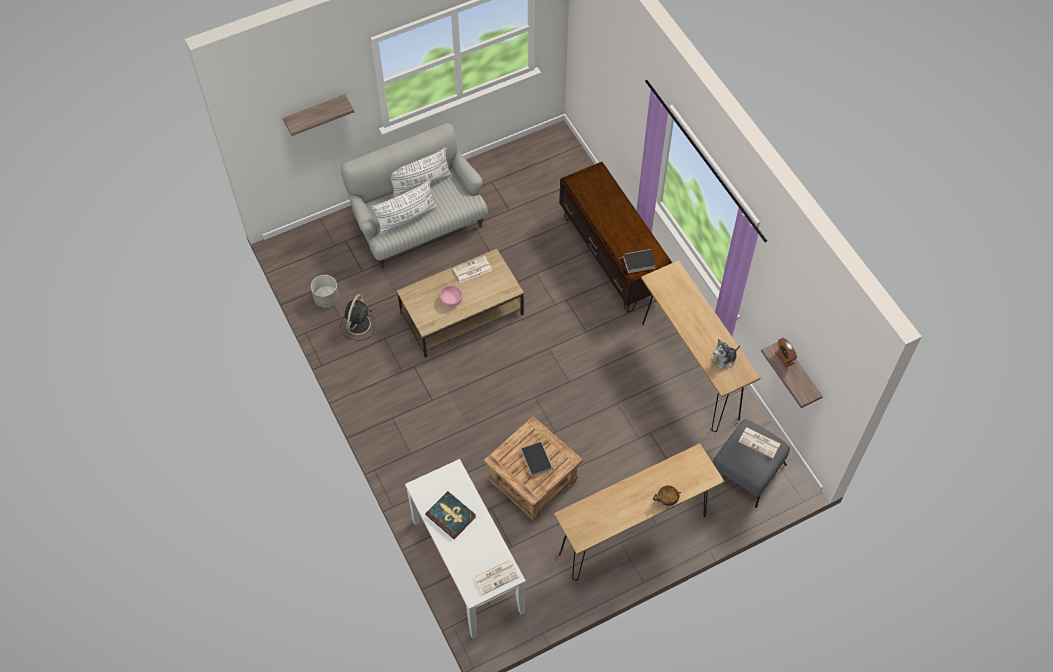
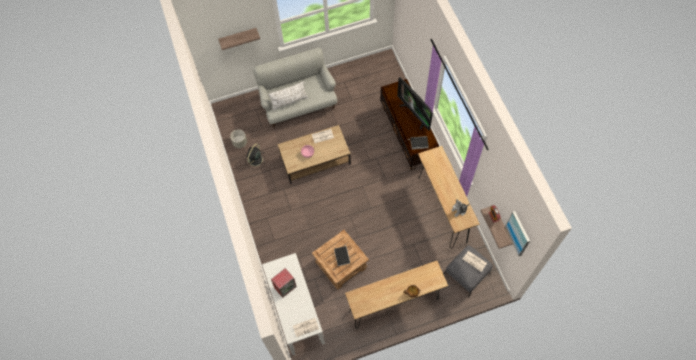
camera: 10 degrees right, 5 degrees up
(421, 183) = (300, 81): white pillow -> none
(451, 516) = (285, 287): book -> speaker
(624, 216) = (414, 114): none -> television
(830, 375) = (518, 233): none -> picture

